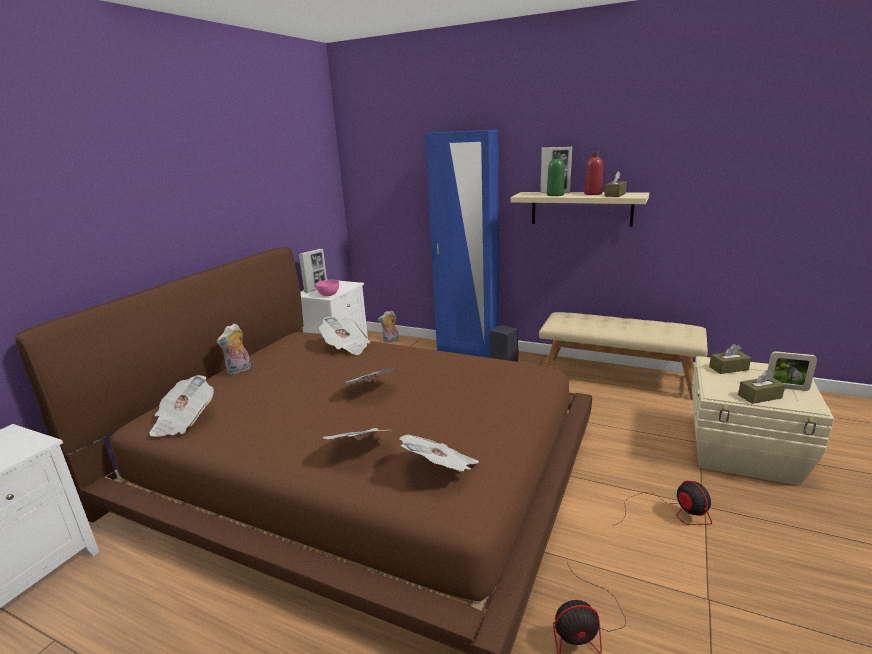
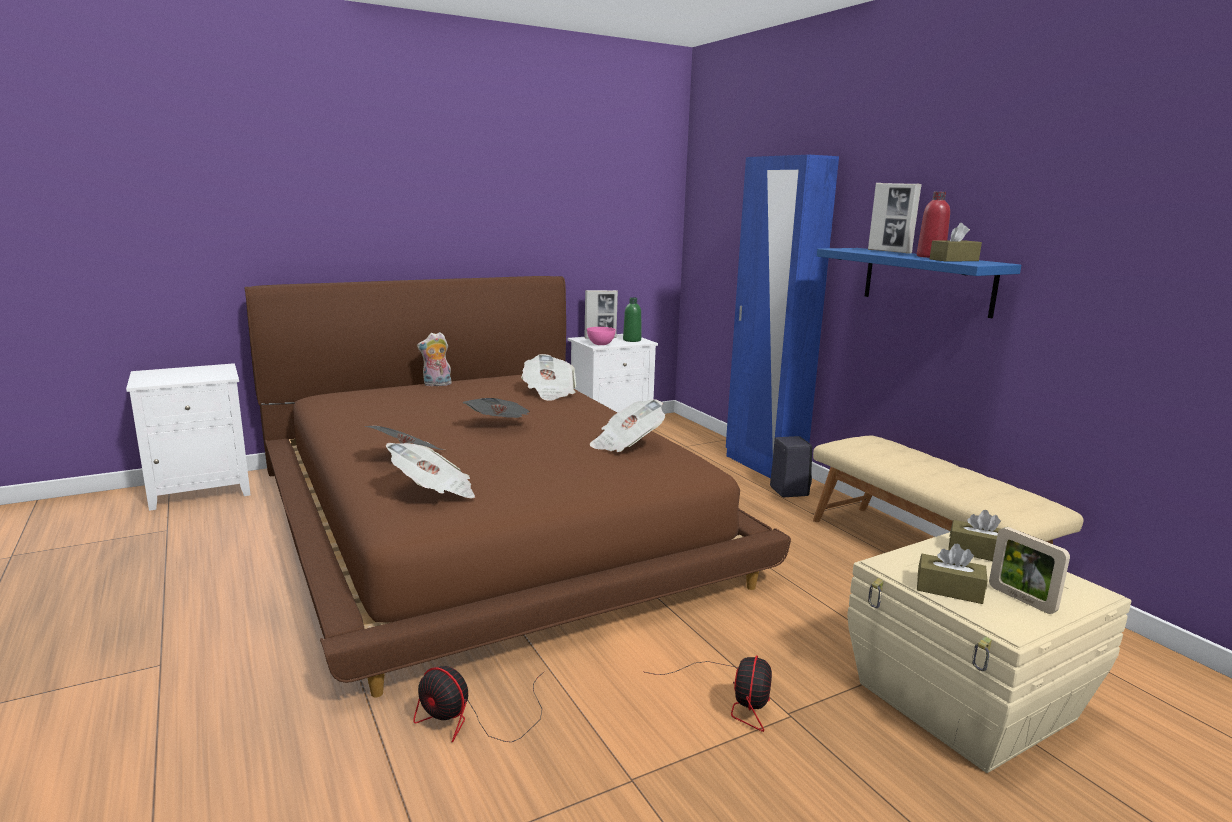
camera: 35 degrees right, 5 degrees down
(184, 421) = (340, 403): newspaper -> newspaper (626, 444)
(390, 341) = (690, 432): plush toy -> none
(555, 195) = (876, 252): green bottle -> green bottle (632, 340)
(581, 208) = (927, 281): beige shelf -> blue shelf

